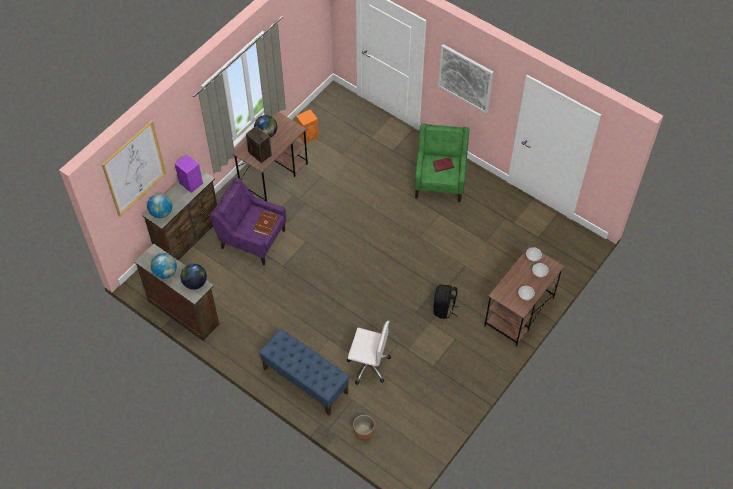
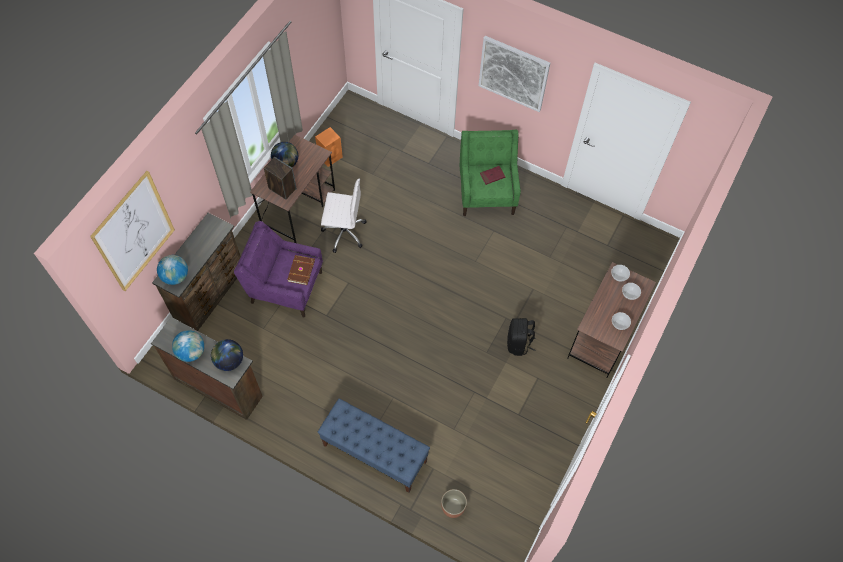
camera: 10 degrees left, 5 degrees up
(191, 183) = (206, 235): purple speaker -> none
(368, 365) = (444, 423): white office chair -> white office chair (343, 232)

